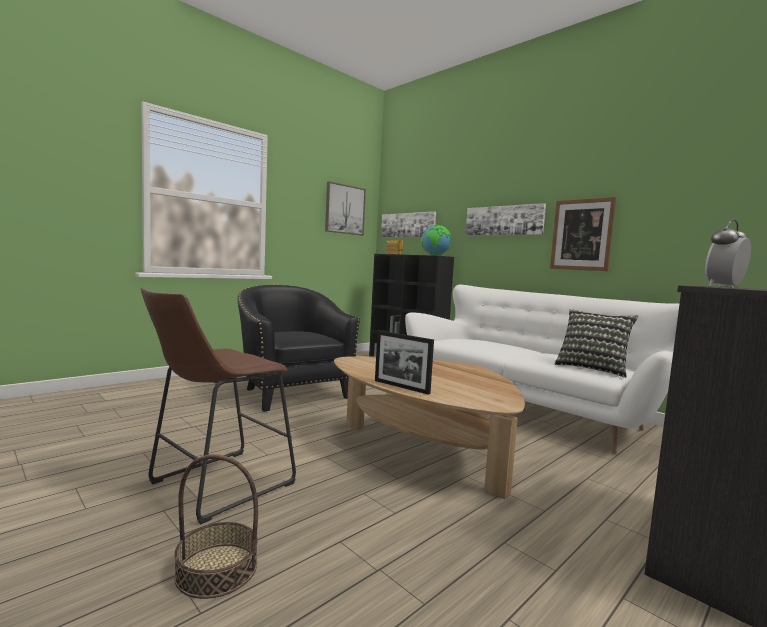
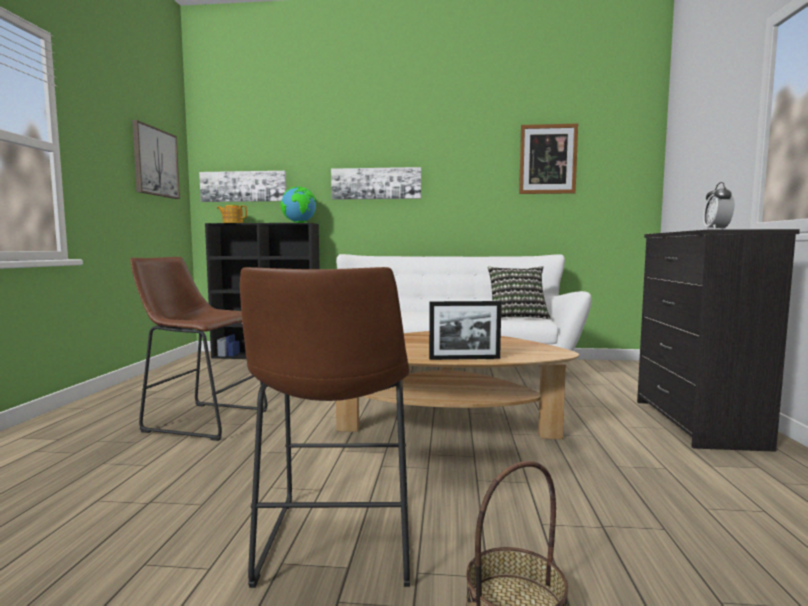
camera: 40 degrees left, 0 degrees up
(291, 393) = (201, 420): black armchair -> brown stool
(581, 234) = (459, 198): picture -> picture (548, 159)

